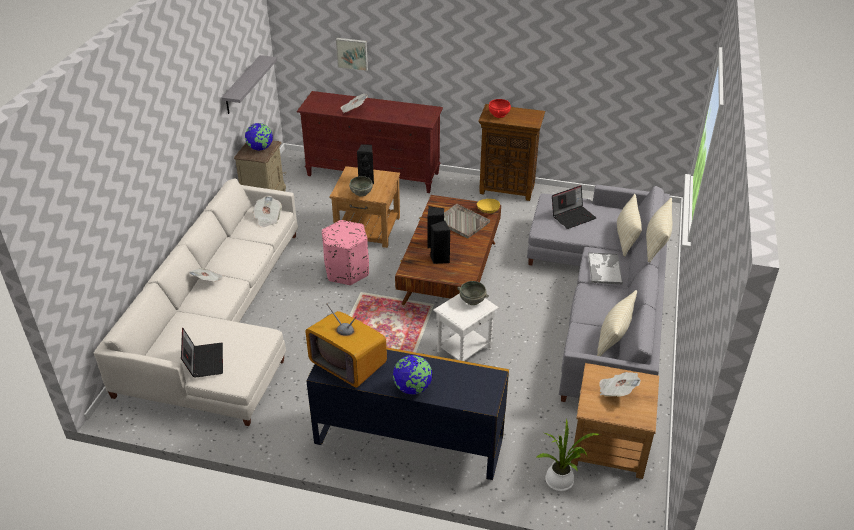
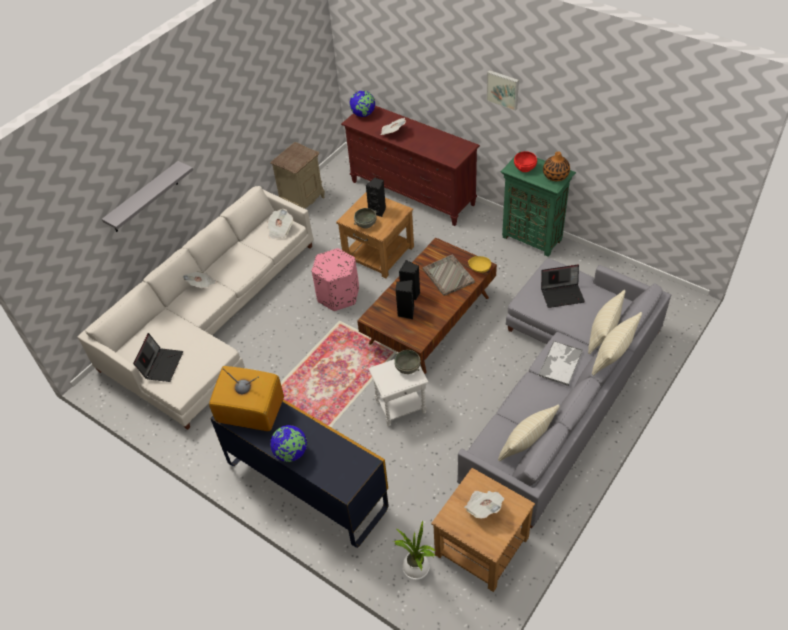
camera: 25 degrees right, 10 degrees up
(242, 85) = (287, 95): grey shelf -> grey shelf (144, 198)
(260, 148) = (297, 157): globe -> globe (363, 114)
(348, 365) = (251, 413): television -> television turned 135 degrees clockwise
(352, 53) = (401, 75): picture -> picture (503, 89)
(507, 189) = (533, 238): brown cabinet -> green cabinet
(530, 116) = (555, 176): none -> vase

